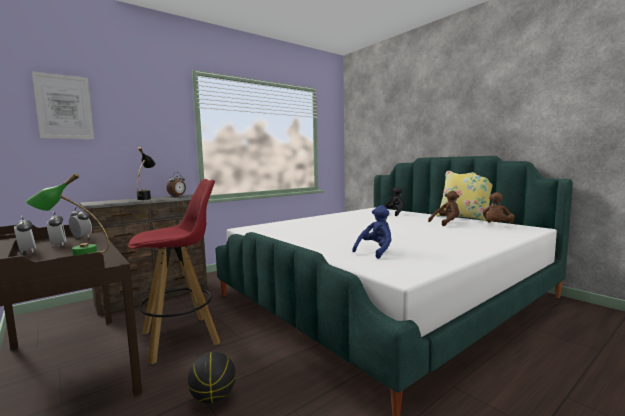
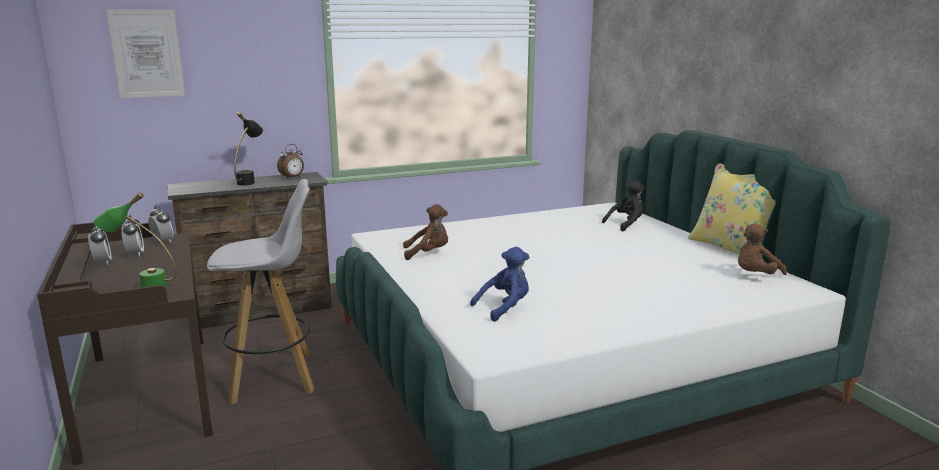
camera: 15 degrees right, 10 degrees up
(182, 338) = (274, 377): red stool -> white stool
(213, 397) = (281, 454): basketball -> none
(446, 223) = (681, 259): brown plush toy -> brown plush toy (428, 253)

